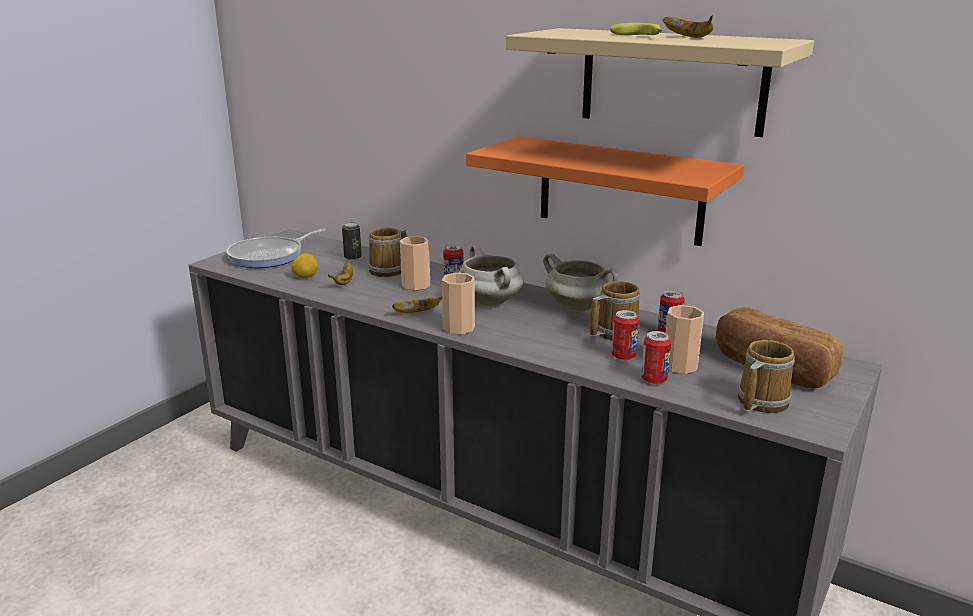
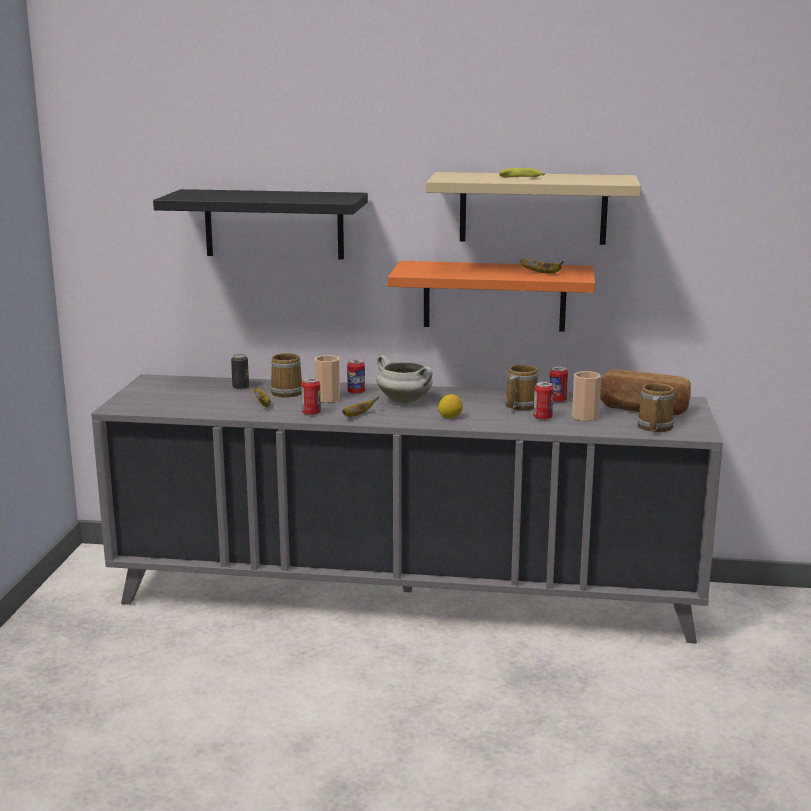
camera: 25 degrees left, 5 degrees down
(270, 256) = (161, 396): frying pan -> none
(305, 277) = (222, 406): lemon -> lemon (450, 417)
(398, 83) = (274, 224): none -> black shelf
(458, 328) = (403, 420): cup -> none
(579, 308) = (476, 395): white cooking pot -> none
(654, 379) = (577, 427): can -> can (311, 413)
(689, 37) = (556, 177): banana -> banana (542, 273)

